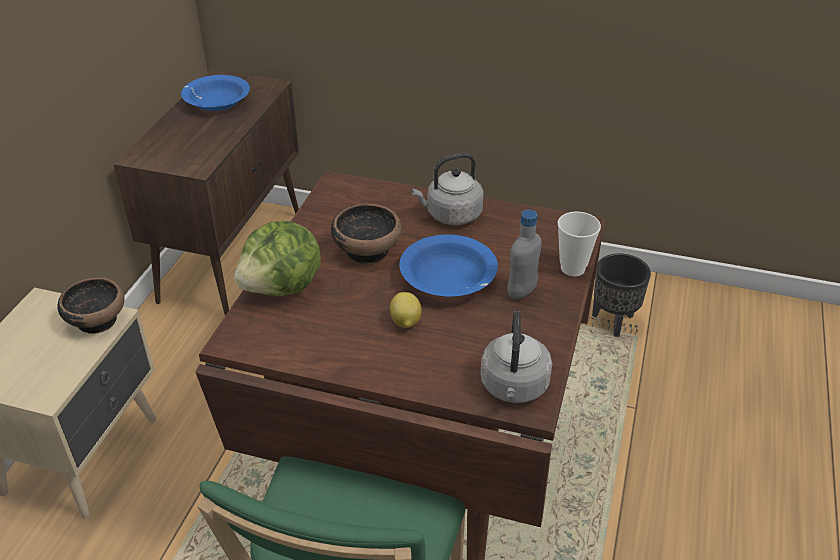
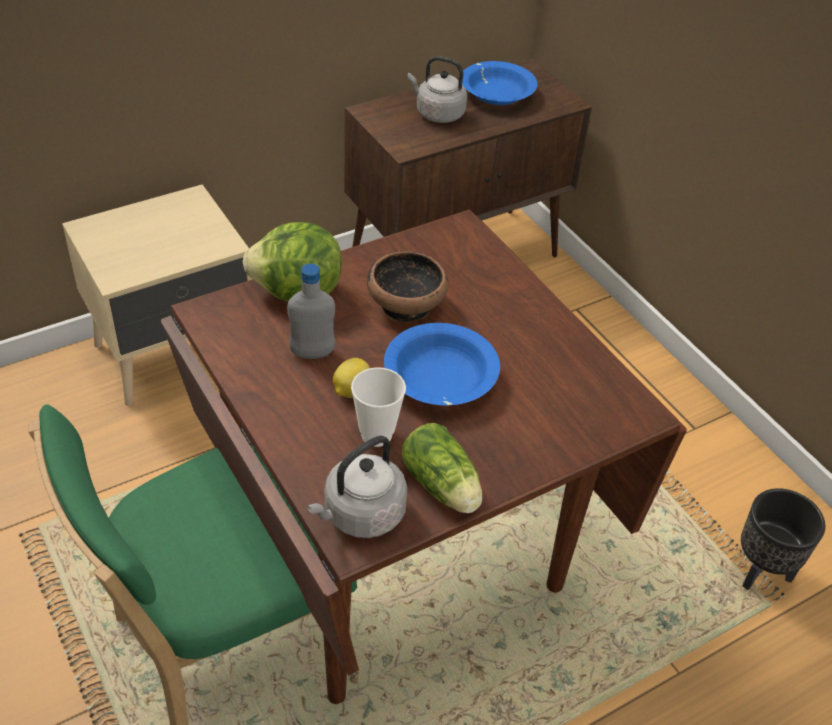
camera: 40 degrees right, 5 degrees up
(97, 320) = (213, 239): bowl -> none
(451, 215) = (525, 321): grey kettle -> grey kettle (437, 113)
(522, 292) = (490, 437): grey bottle -> grey bottle (312, 353)
(537, 338) = (443, 488): none -> lettuce
(572, 268) = (571, 450): cup -> cup (376, 435)

